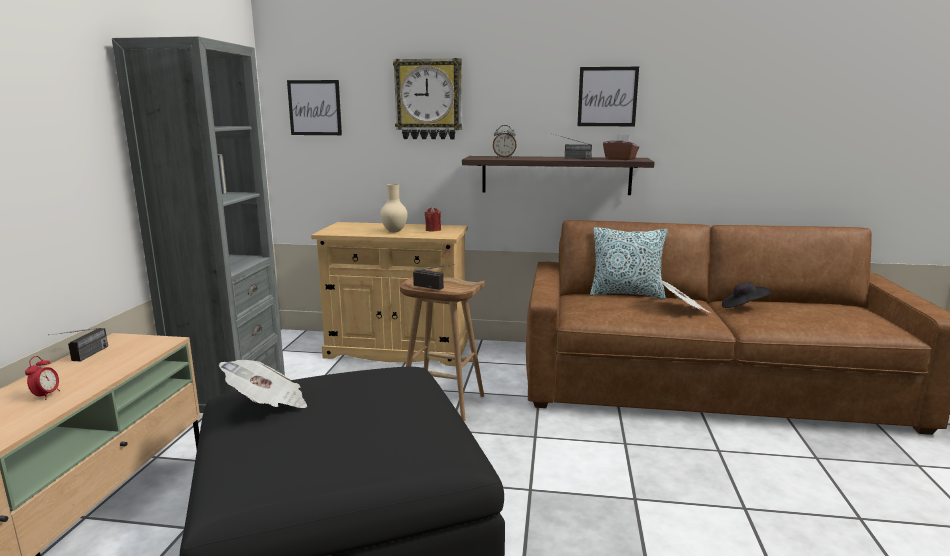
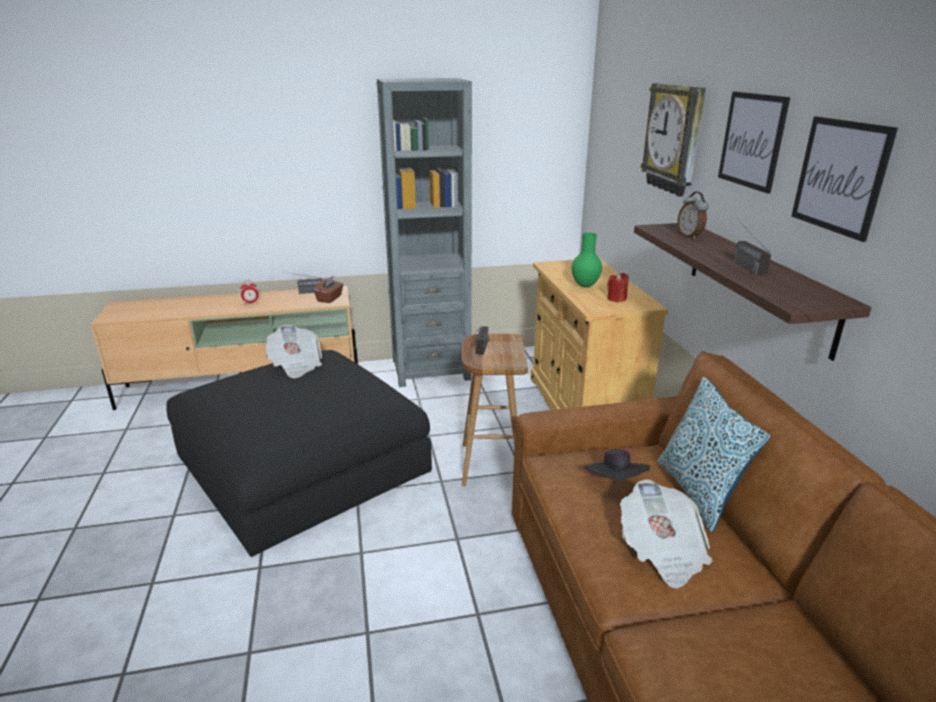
camera: 70 degrees right, 10 degrees up
(315, 108) = (610, 131): picture -> picture (752, 140)
(394, 231) = (585, 285): beige vase -> green vase
(620, 159) = (784, 291): brown tissue box -> brown tissue box (330, 298)
(743, 307) = (765, 636): black hat -> black hat (615, 482)

